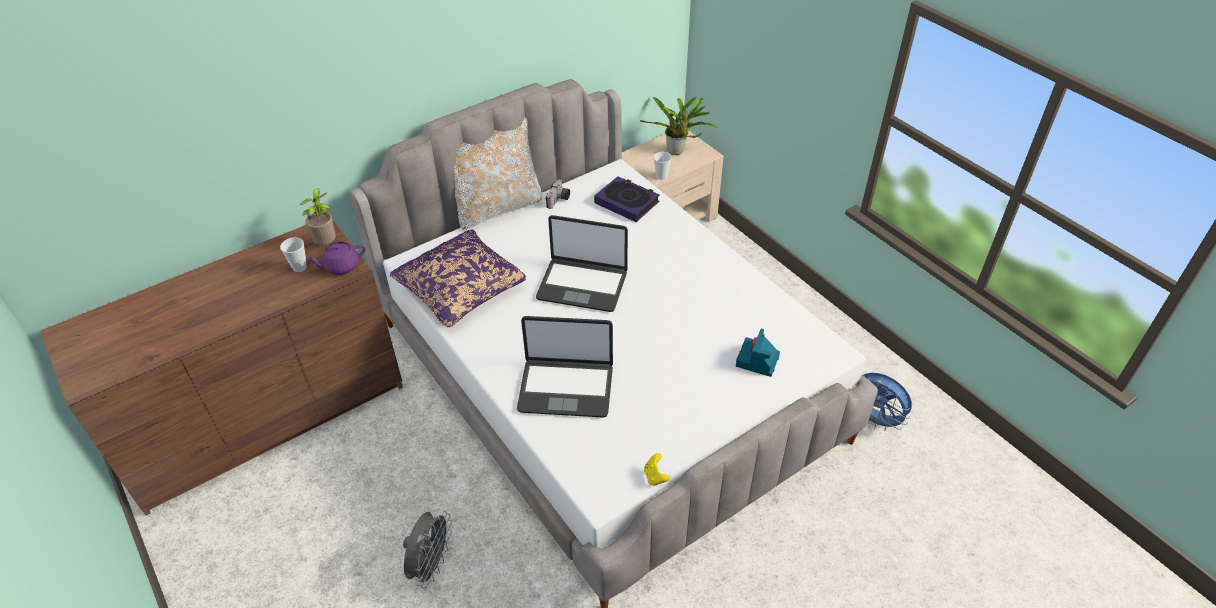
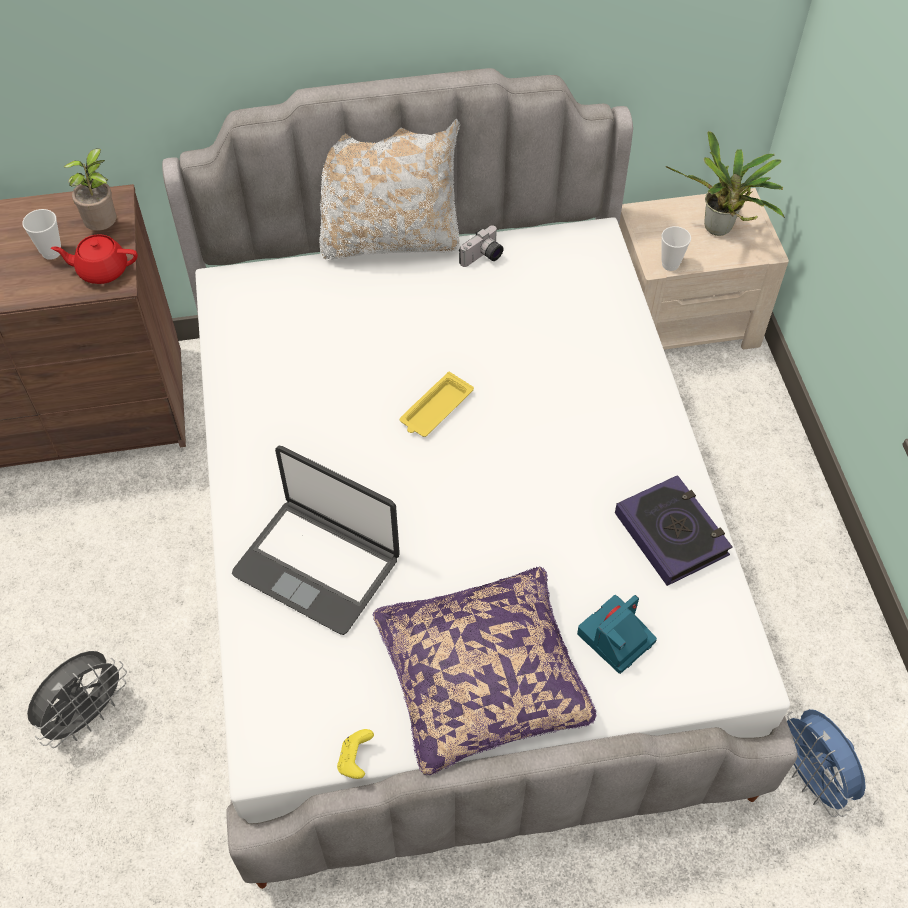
camera: 25 degrees right, 10 degrees up
(341, 266) = (102, 270): purple teapot -> red teapot
(461, 287) = (271, 349): purple pillow -> purple pillow (484, 677)
(582, 285) = (435, 409): laptop -> yellow tray
(627, 202) = (579, 295): book -> book (671, 534)

